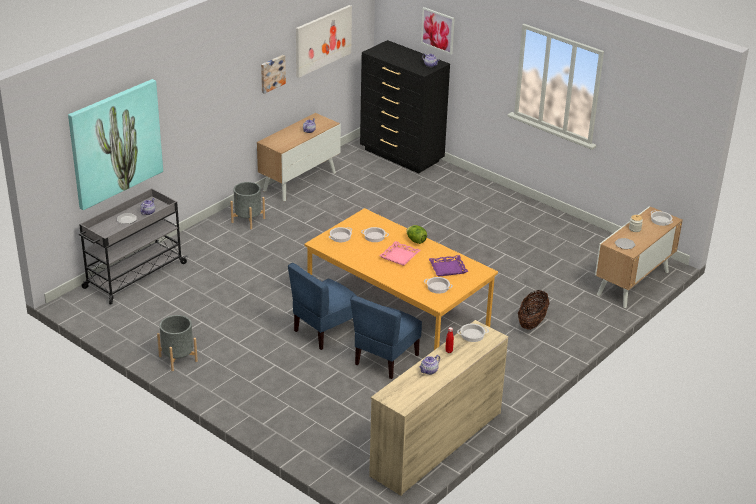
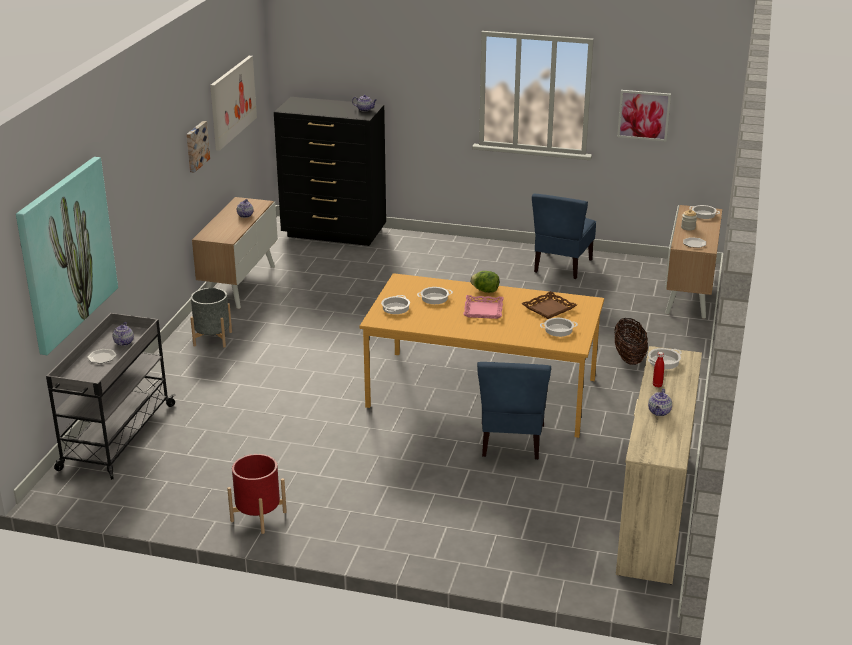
camera: 25 degrees left, 5 degrees down
(178, 358) = (258, 516): grey planter -> red planter
(325, 331) = (414, 431): blue chair -> blue chair (562, 266)
(438, 30) = (362, 67): picture -> picture (643, 115)
(448, 268) = (548, 308): purple tray -> brown tray

